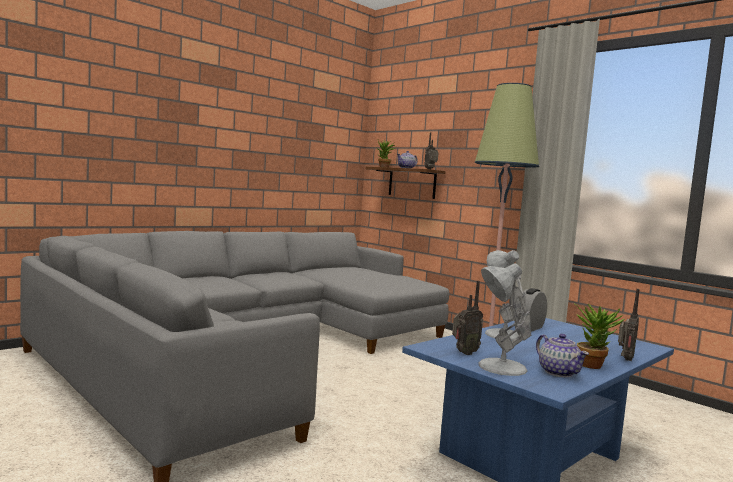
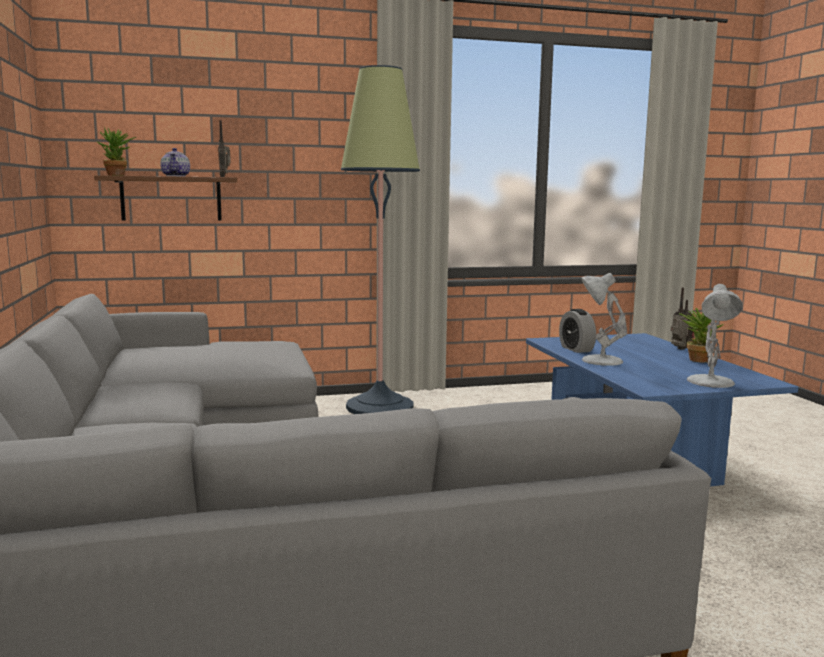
camera: 60 degrees left, 5 degrees up
(463, 353) = (667, 383): radio -> none
(558, 372) = (721, 371): teapot -> none

